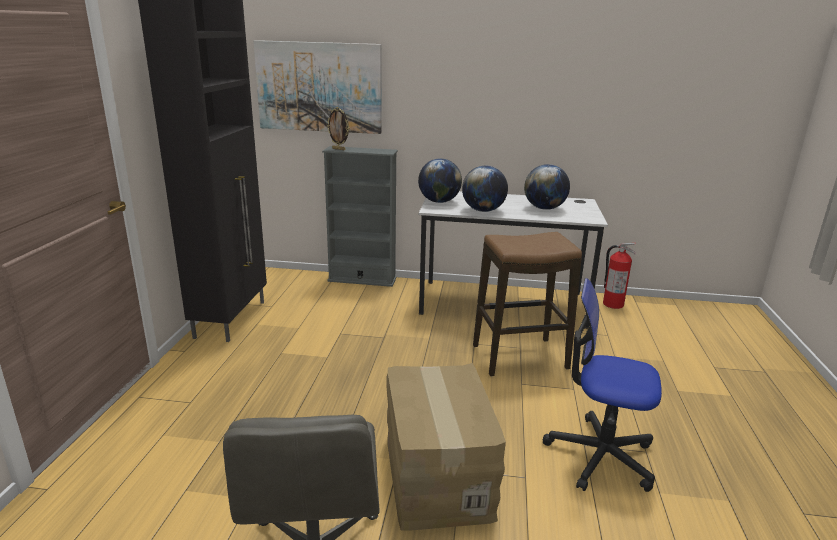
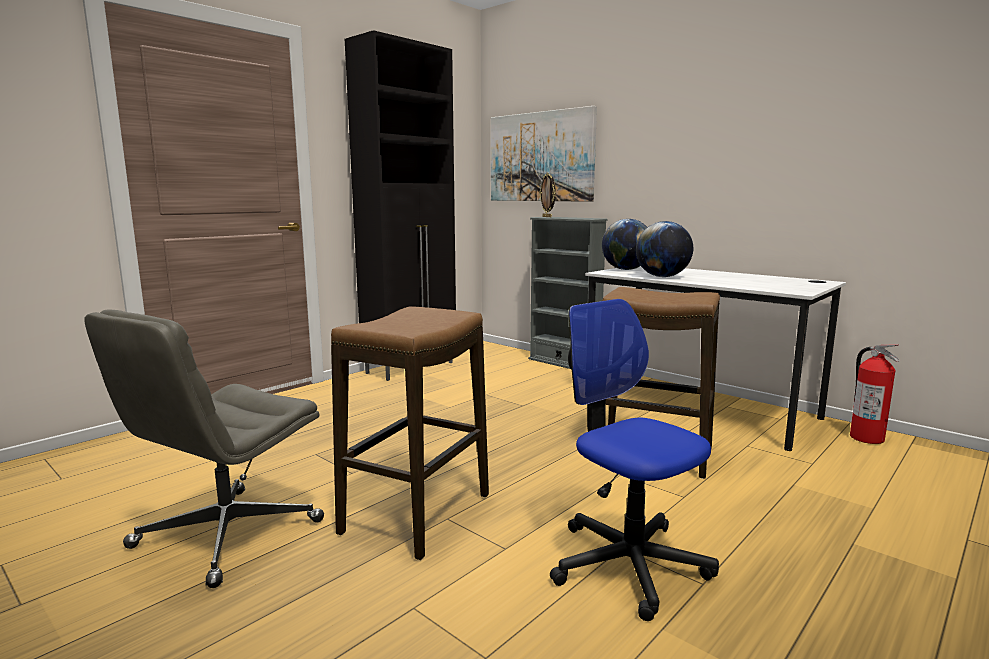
camera: 35 degrees right, 10 degrees down
(435, 475) = (417, 514): cardboard box -> stool
(544, 208) = (748, 281): globe -> none

